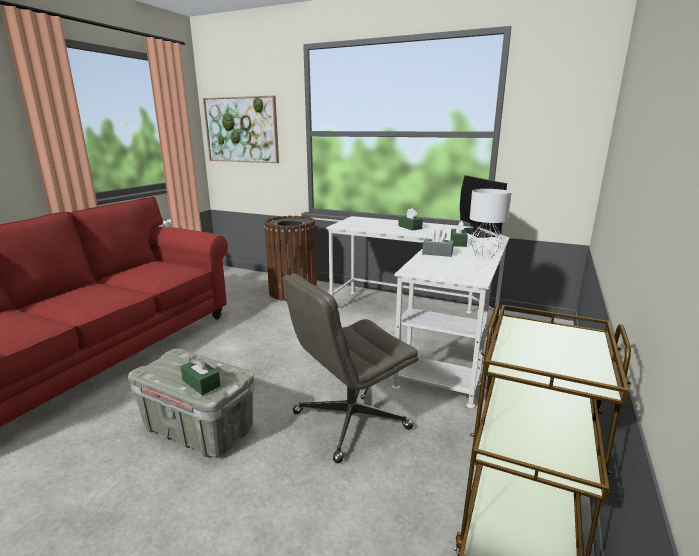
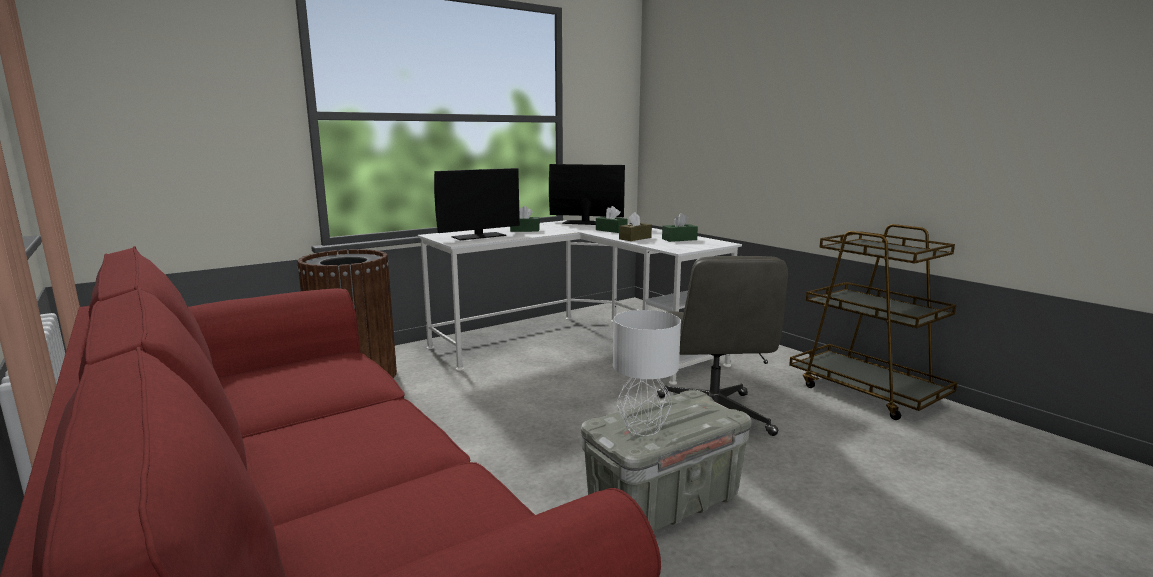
camera: 60 degrees left, 5 degrees down
(201, 383) = (703, 415): green tissue box -> green tissue box (679, 239)
(241, 130) = (147, 107): picture -> none
(367, 224) = (479, 236): none -> monitor
(437, 253) = (635, 238): grey tissue box -> brown tissue box
(484, 255) = (660, 232): white table lamp -> white table lamp (642, 428)

